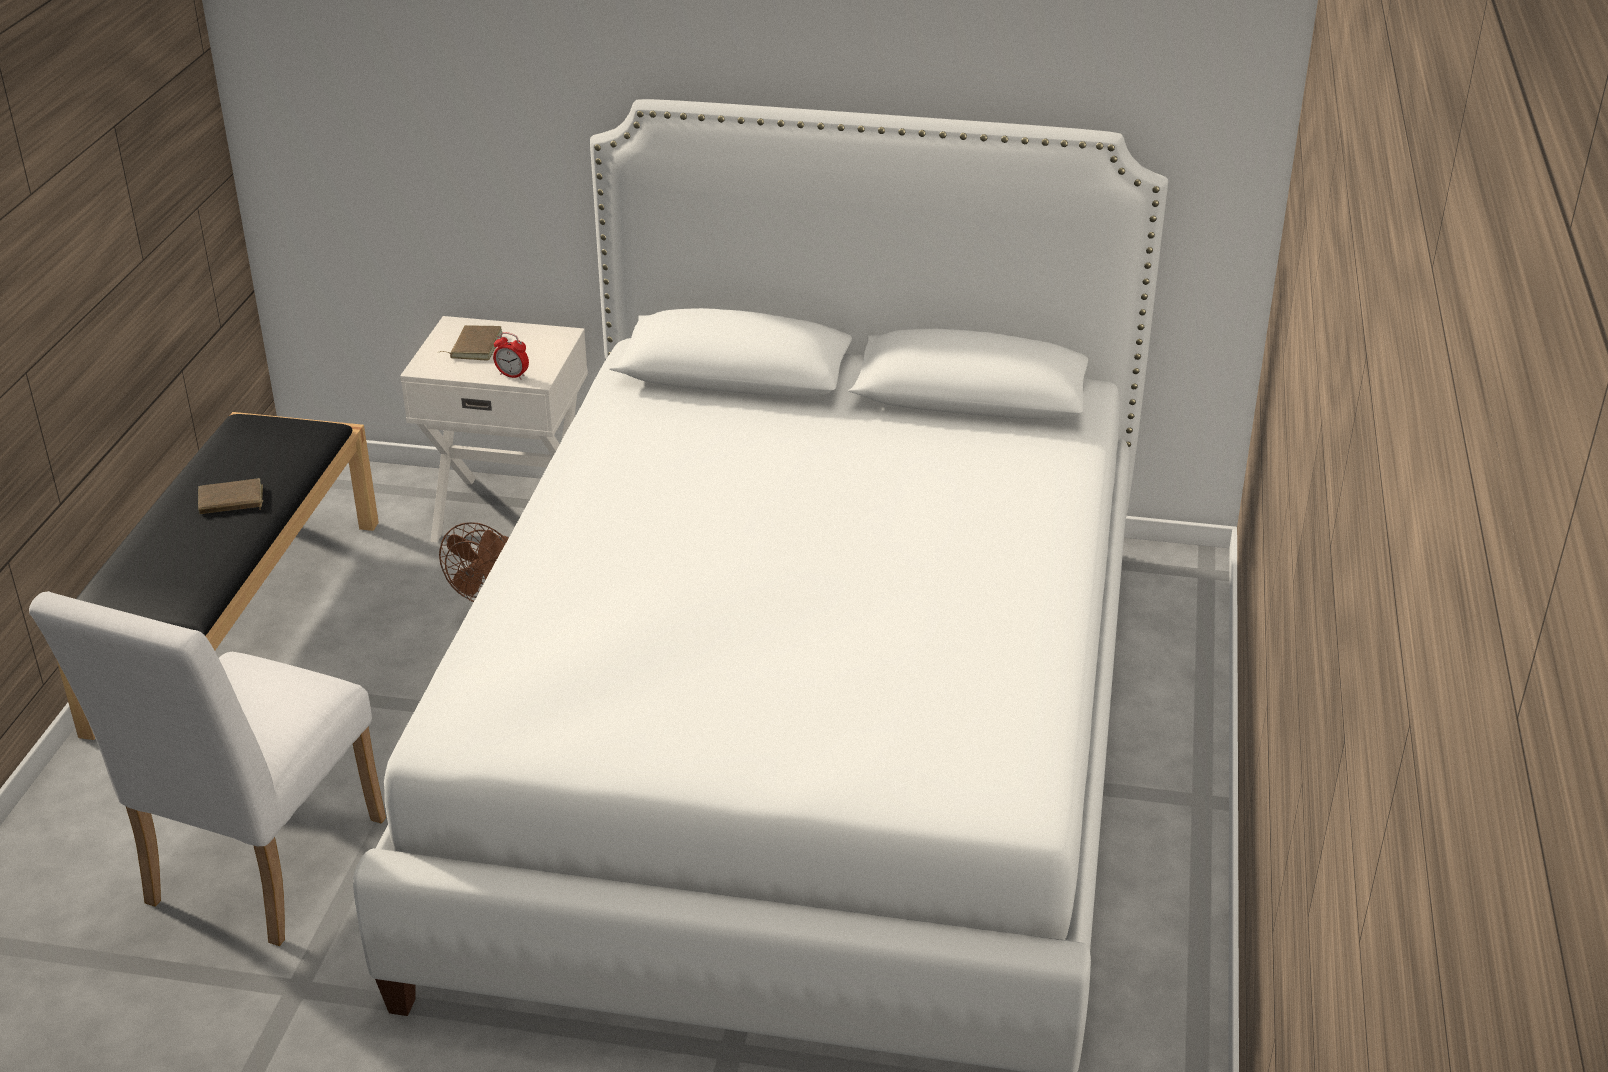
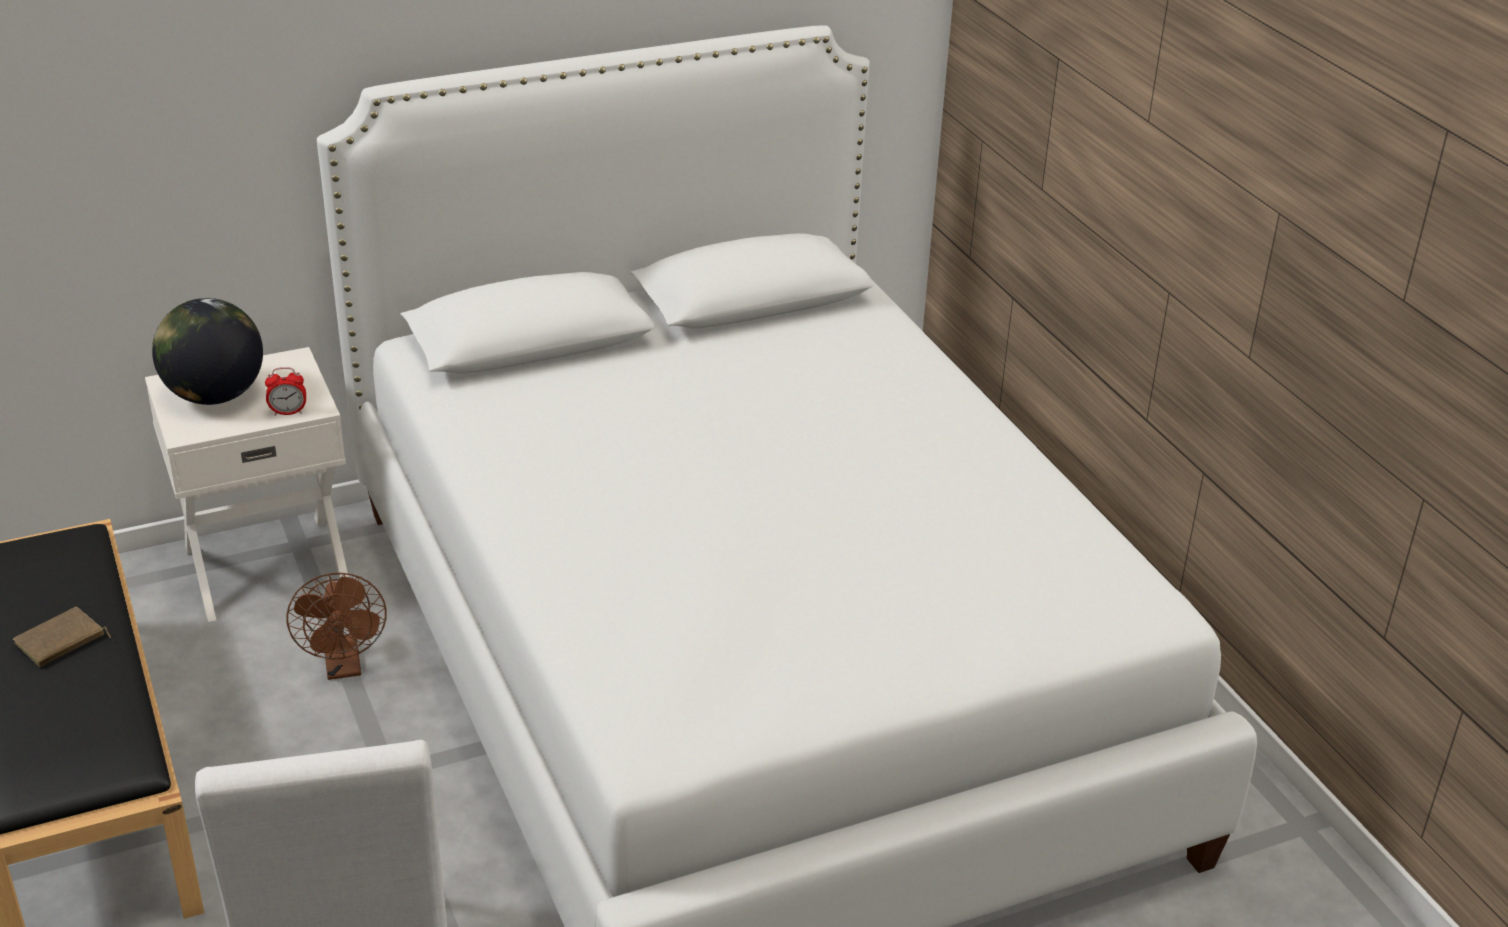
camera: 35 degrees left, 0 degrees up
(474, 346) = (215, 396): brown book -> globe

